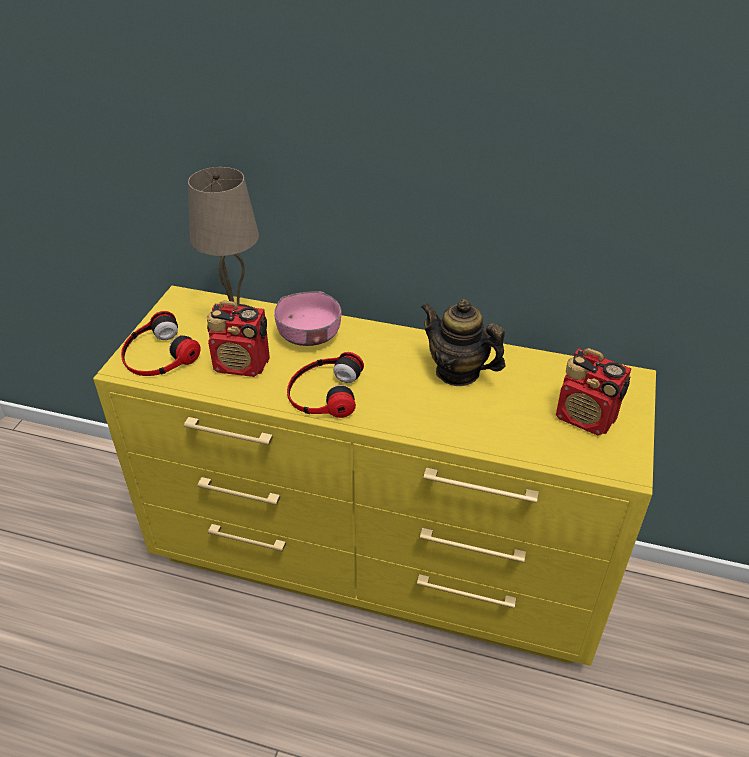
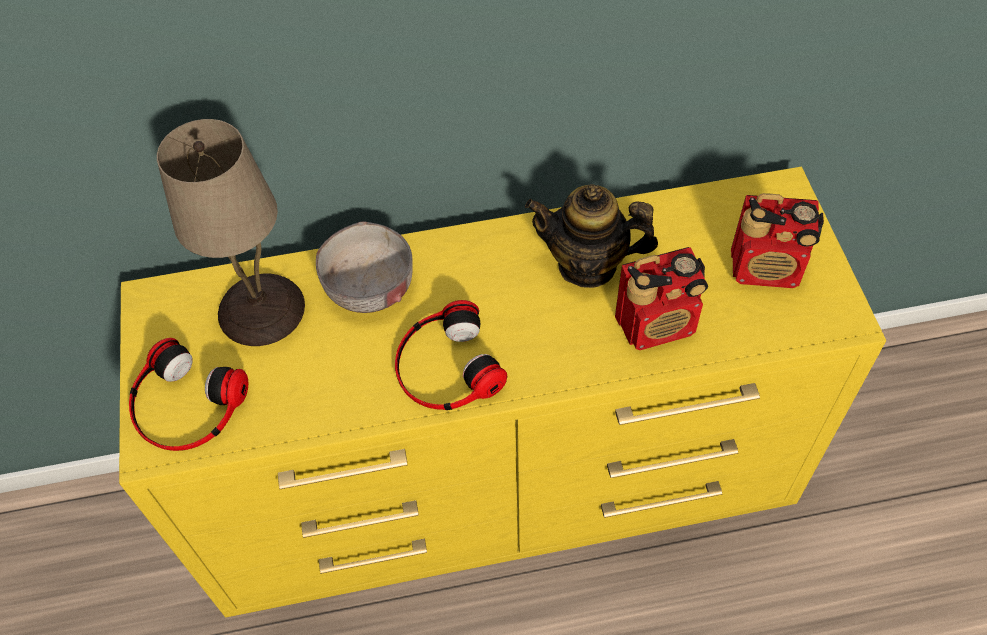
camera: 25 degrees left, 15 degrees up
(242, 365) = (313, 371): radio -> radio (656, 324)
(309, 335) = (369, 286): pink bowl -> grey bowl

